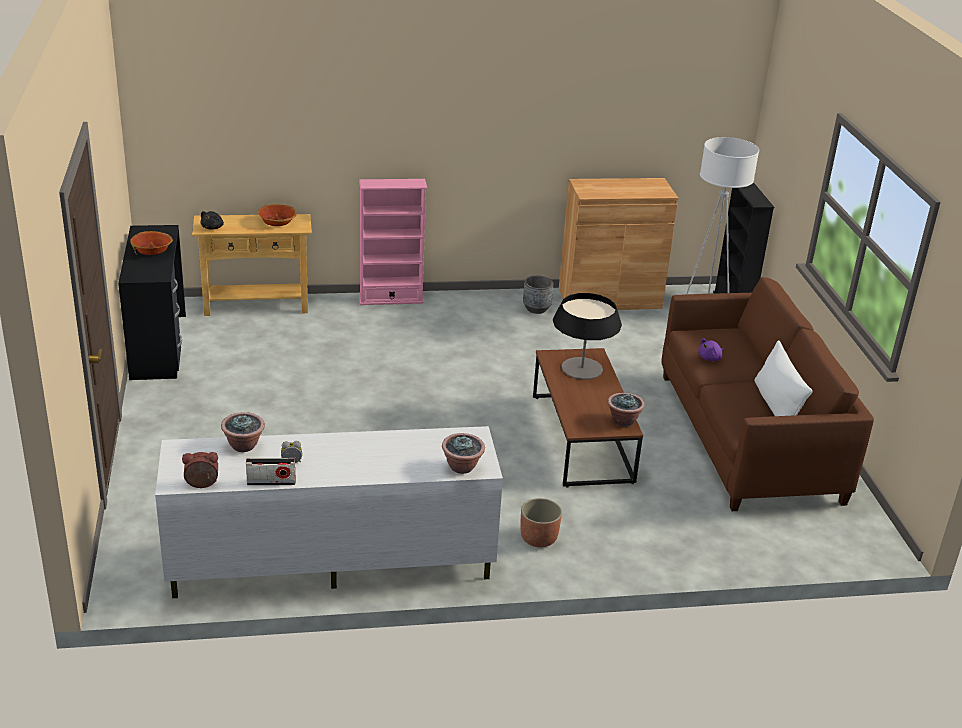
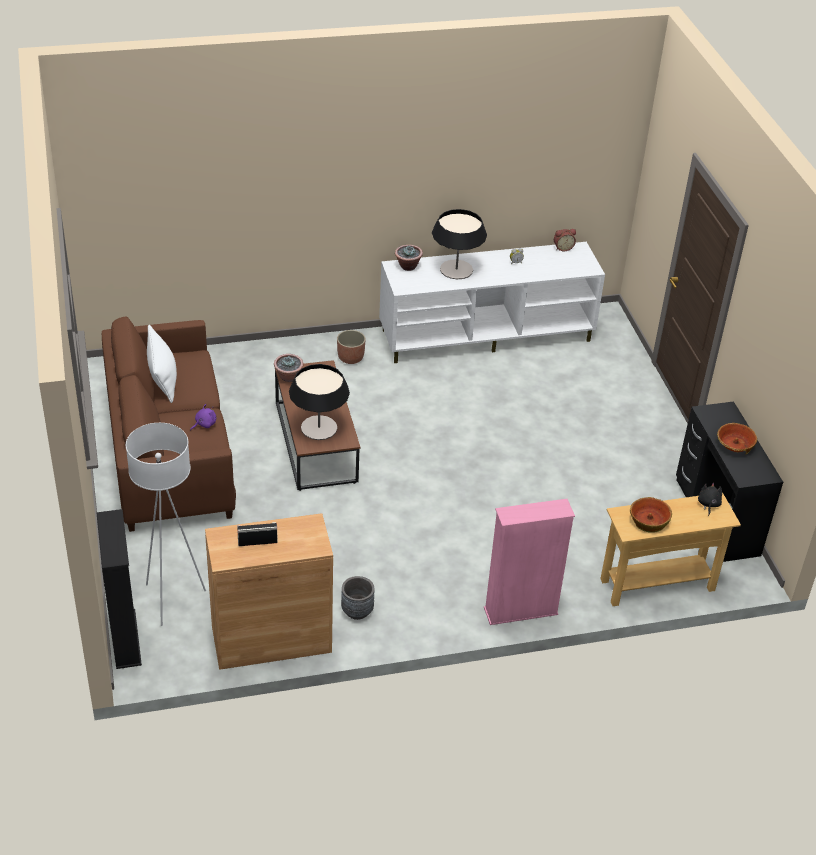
camera: 175 degrees right, 10 degrees up
(244, 445) = (551, 272): potted plant -> none
(271, 482) = (523, 251): radio -> radio (257, 542)
(388, 458) = (456, 269): none -> table lamp

